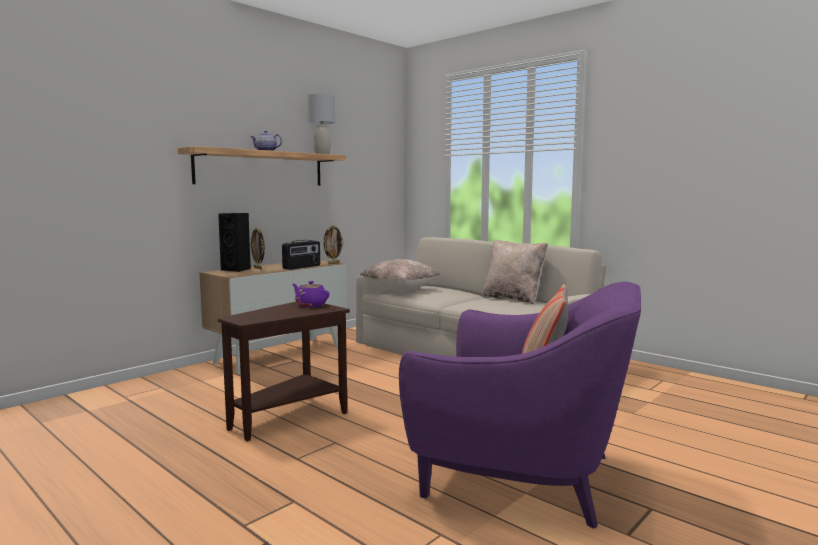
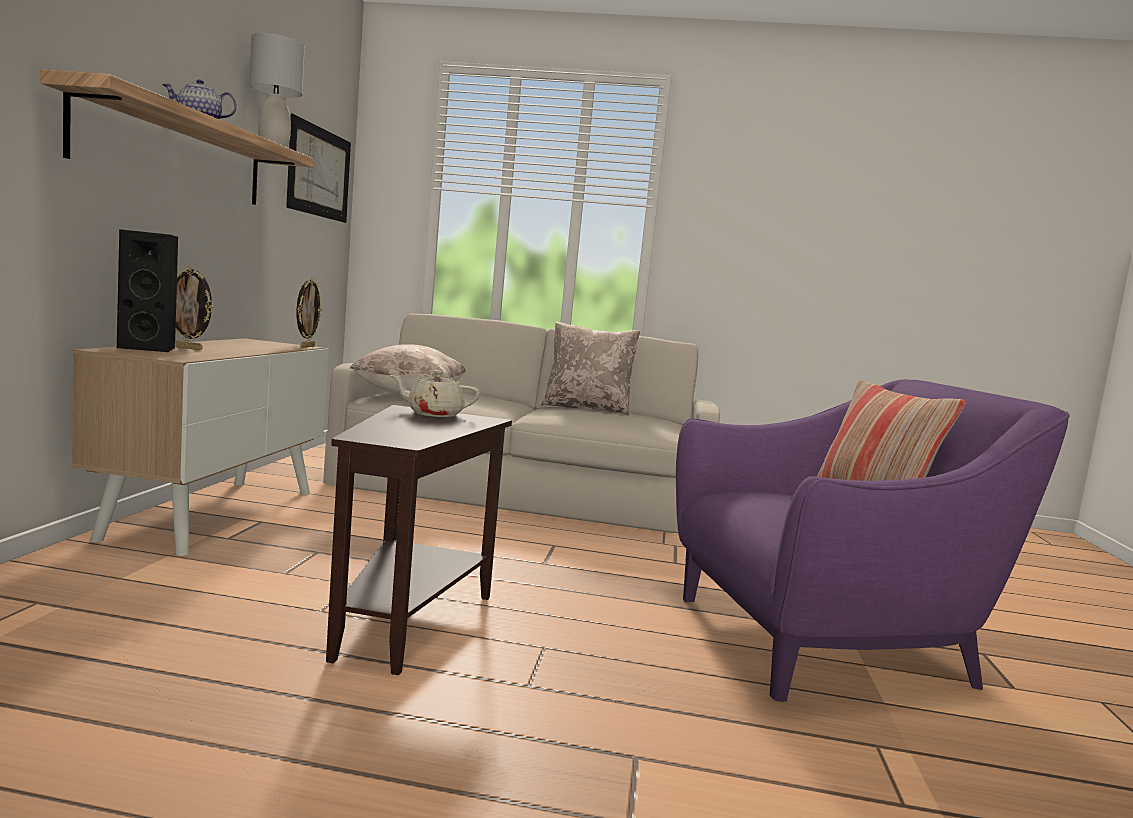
camera: 35 degrees left, 0 degrees up
(302, 267) = (271, 350): radio -> none
(310, 305) = (433, 414): purple teapot -> beige teapot
(373, 158) = (319, 172): none -> picture

